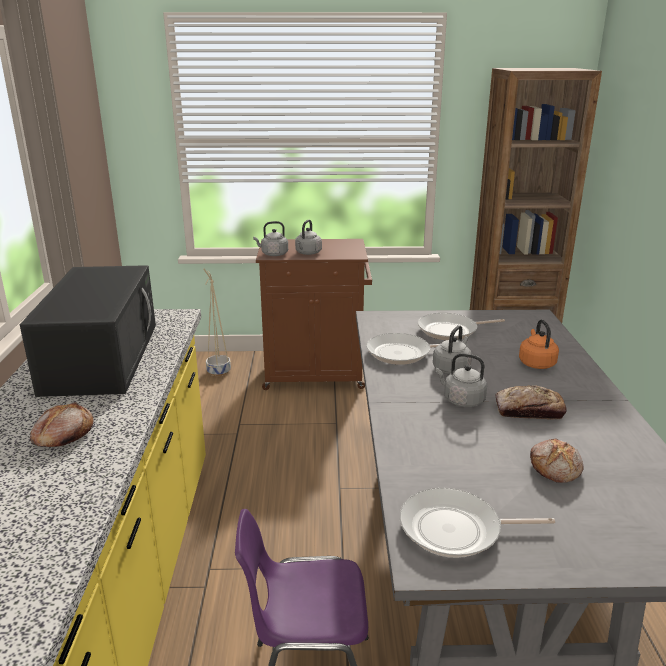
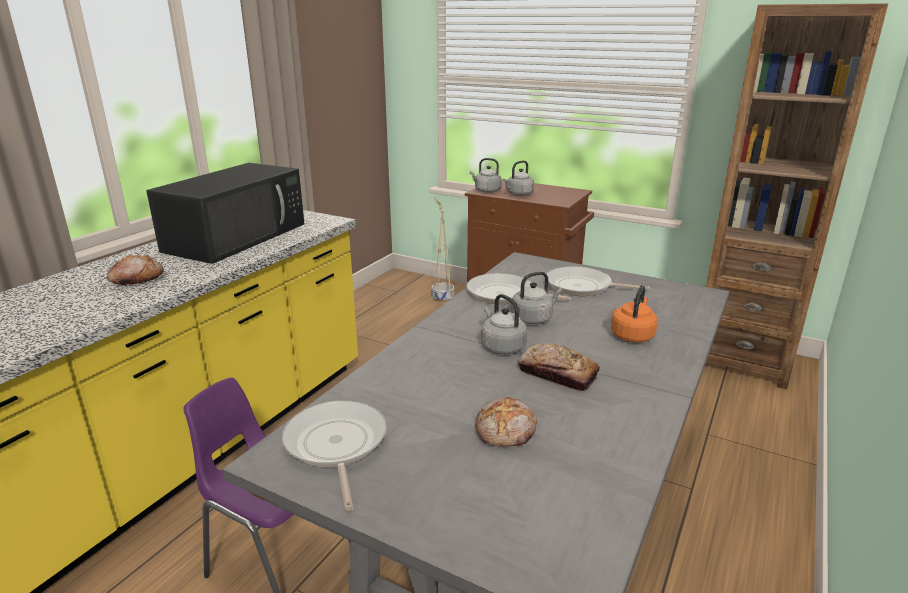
camera: 30 degrees right, 0 degrees up
(456, 530) = (336, 445): frying pan -> frying pan turned 45 degrees clockwise

